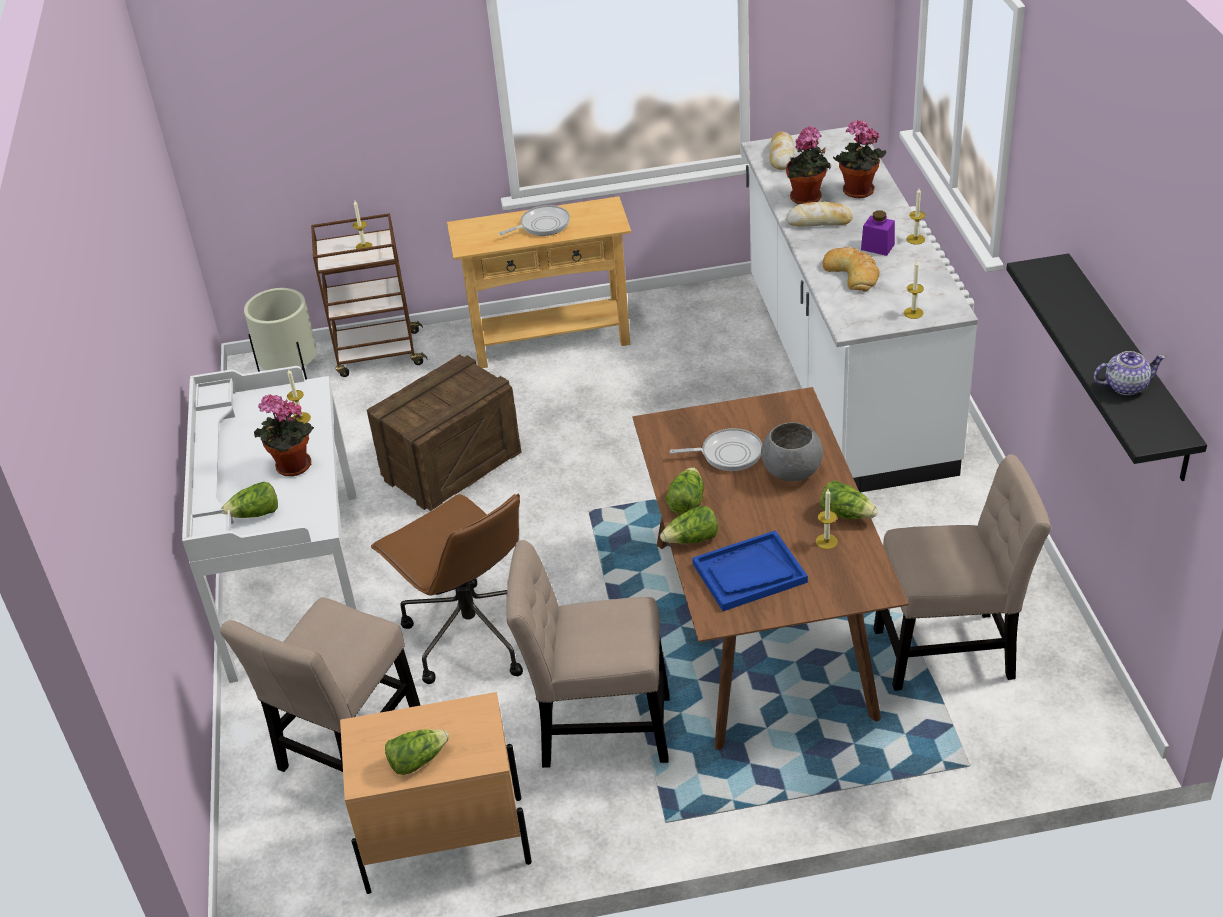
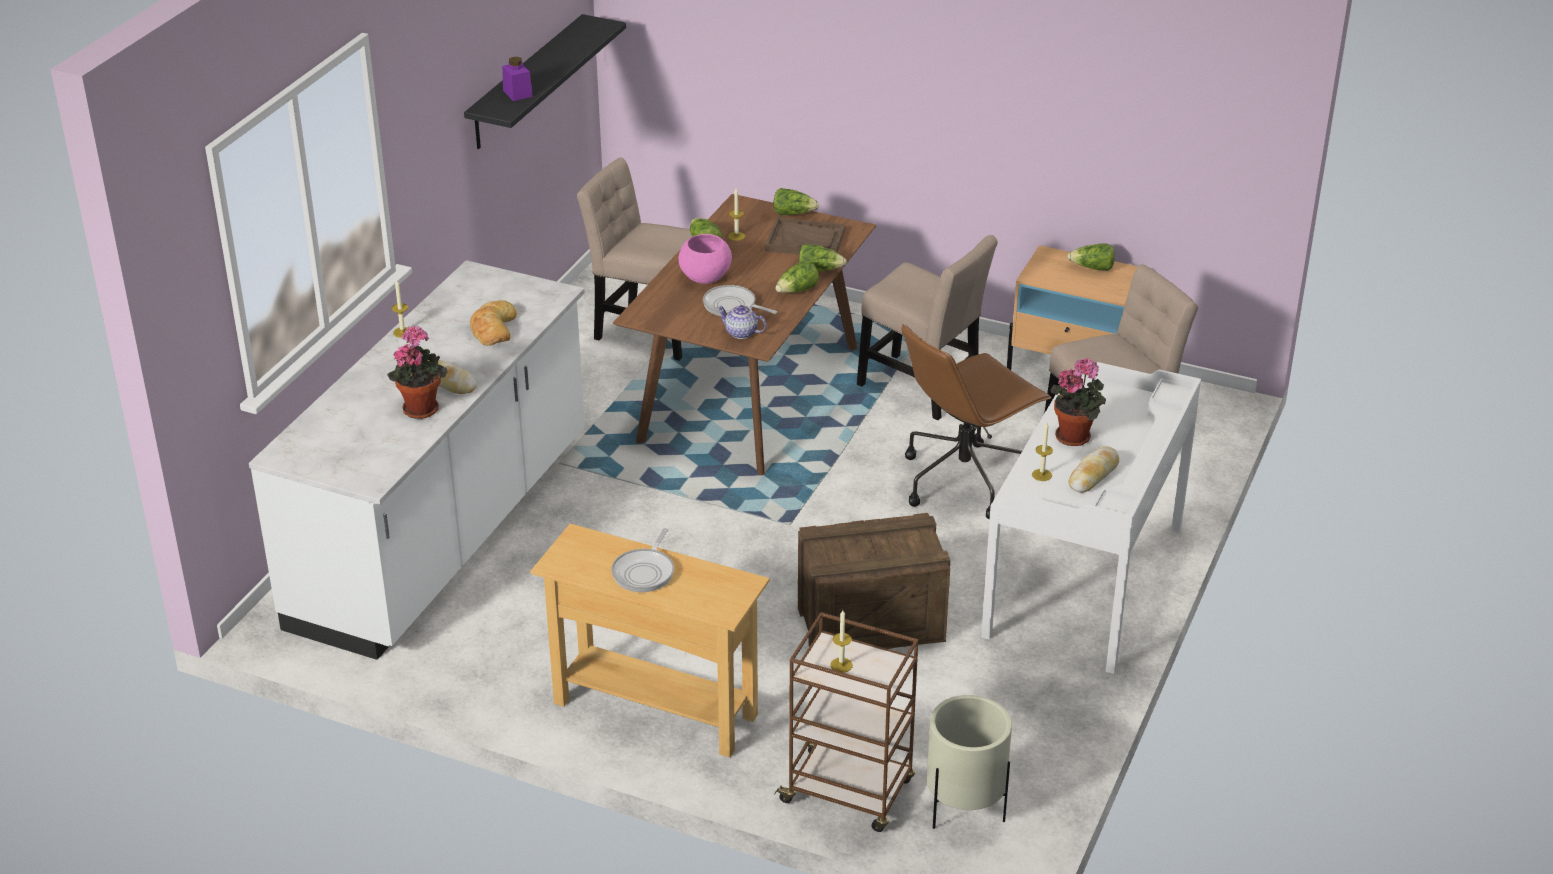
camera: 150 degrees left, 5 degrees down
(255, 514) = (1126, 413): lettuce -> lettuce (793, 213)
(471, 634) = (964, 479): brown office chair -> brown office chair turned 120 degrees counterclockwise
(542, 225) = (645, 572): frying pan -> frying pan turned 75 degrees counterclockwise
(749, 573) = (805, 240): blue tray -> brown tray
(781, 156) = (370, 463): bread -> bread (1093, 475)
(791, 473) = (705, 278): grey bowl -> pink bowl
(857, 192) = (374, 393): potted plant -> none
(877, 247) = (440, 339): purple jar -> purple jar (517, 93)
(913, 313) = (500, 282): candle -> none
(1125, 386) = (572, 45): teapot -> teapot (741, 333)

